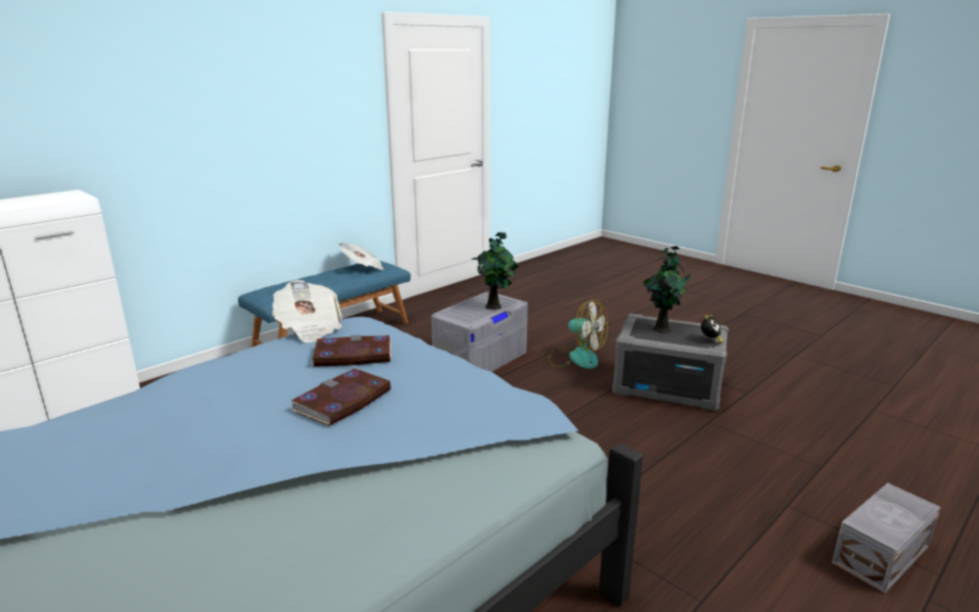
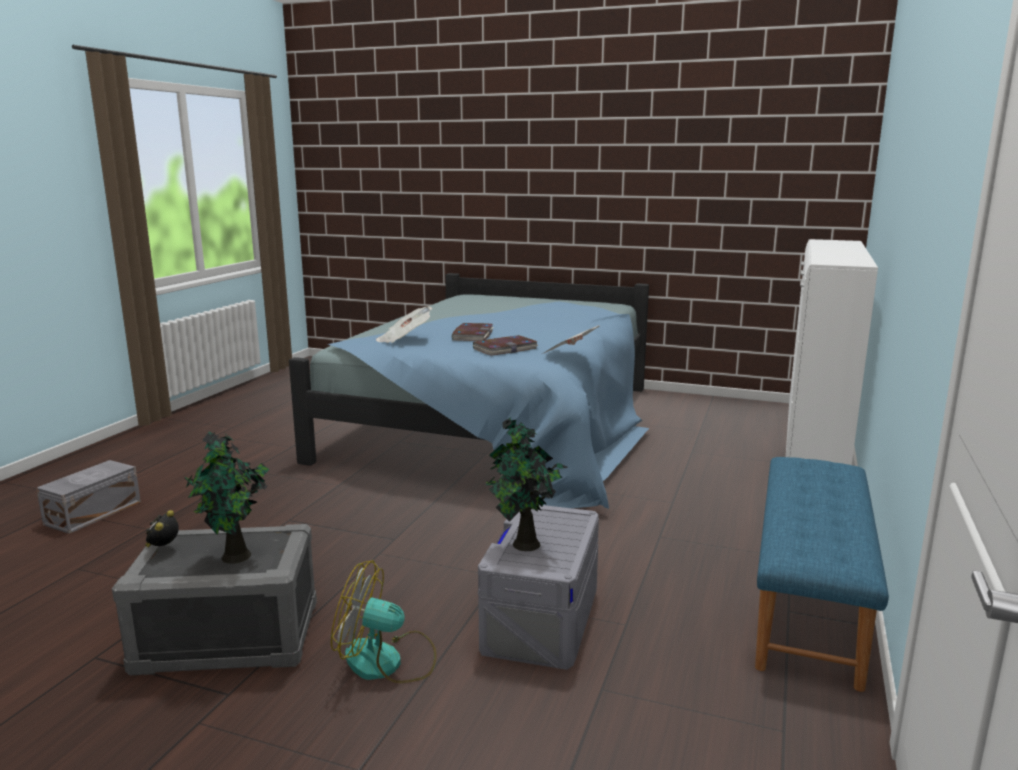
camera: 155 degrees right, 5 degrees down
(363, 267) = (830, 539): newspaper -> newspaper (404, 340)

